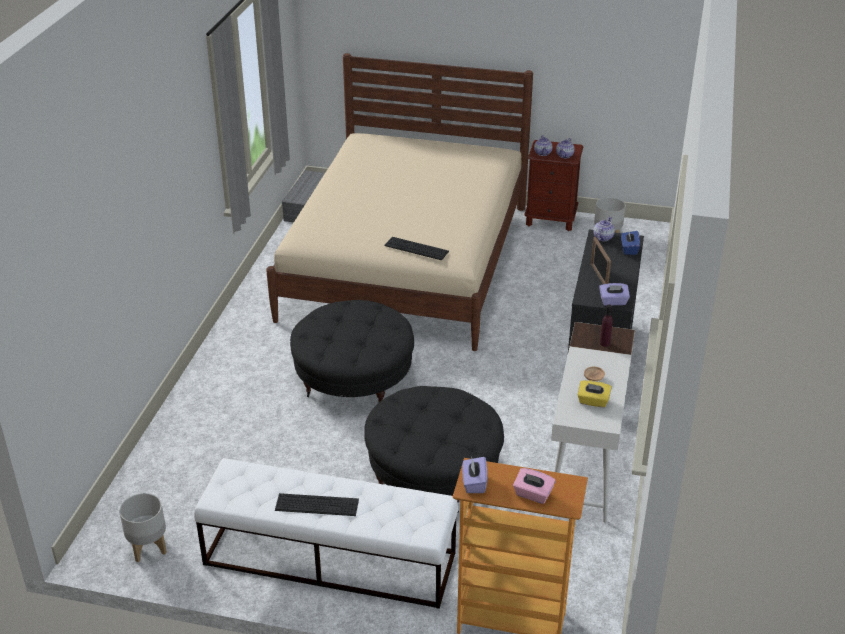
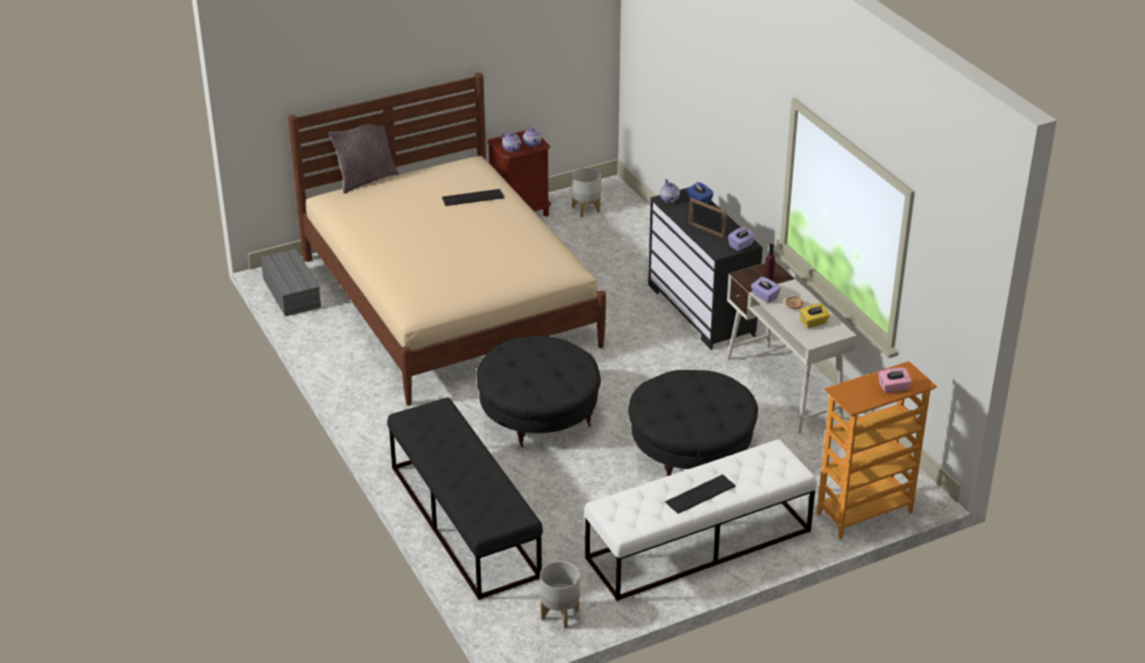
camera: 40 degrees left, 0 degrees up
(189, 429) = (463, 520): none -> black bench
(404, 134) = (365, 179): none -> grey pillow
(416, 248) = (526, 273): keyboard -> keyboard (473, 197)
(474, 483) = (852, 400): purple tissue box -> purple tissue box (764, 296)

